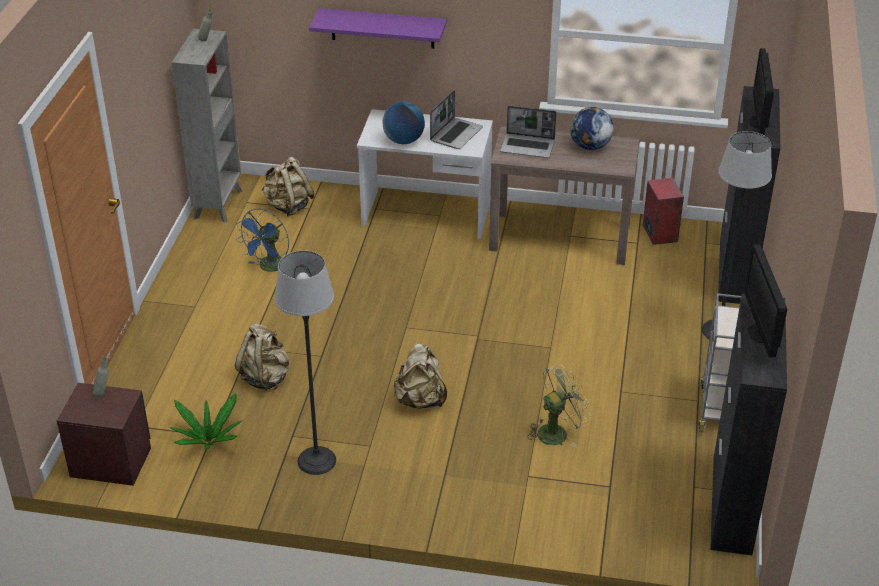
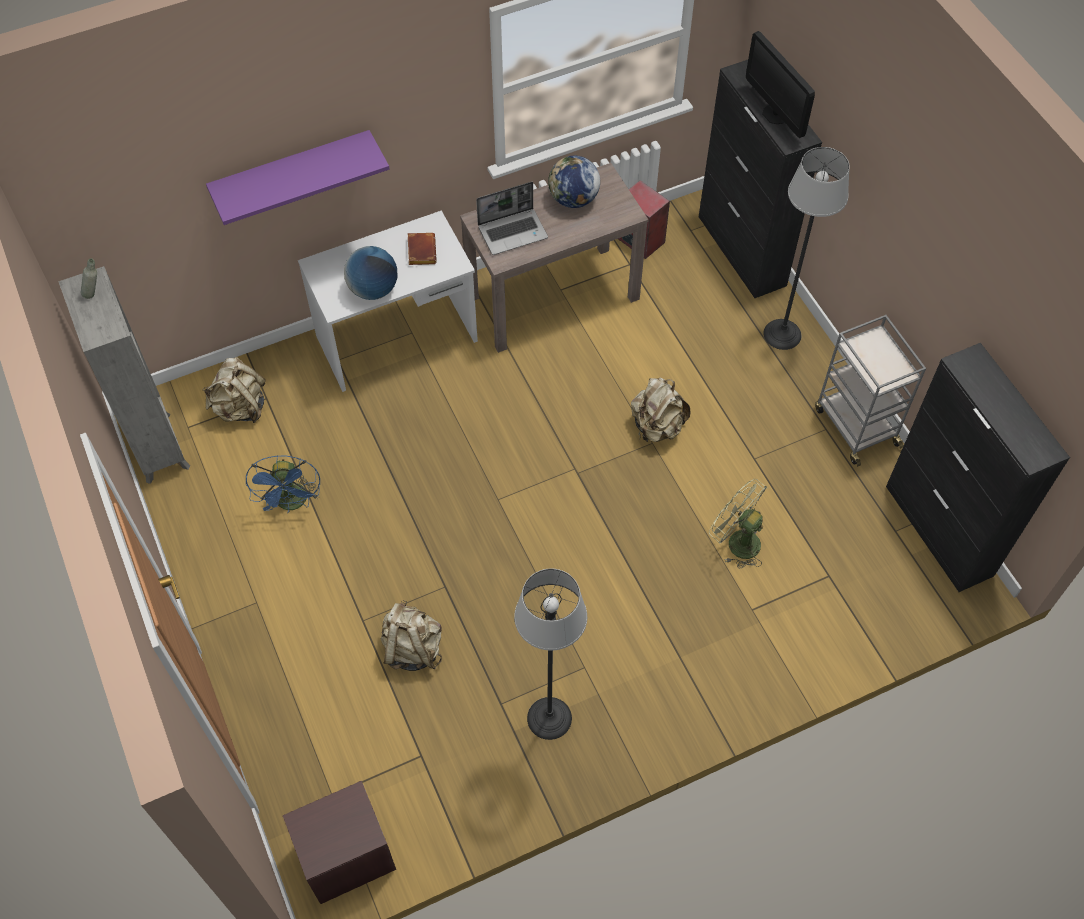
camera: 35 degrees left, 20 degrees up
(103, 393) = (324, 811): grey bottle -> none
(208, 440) = (422, 763): potted plant -> none
(420, 400) = (585, 581): beige backpack -> beige backpack (657, 426)
(456, 134) = (420, 250): laptop -> brown book
(557, 431) = (736, 541): green fan -> green fan turned 75 degrees counterclockwise
(761, 333) = (997, 401): monitor -> none

